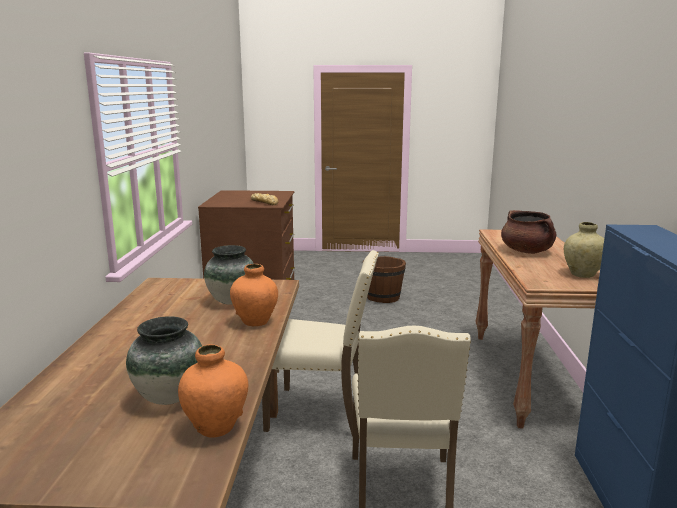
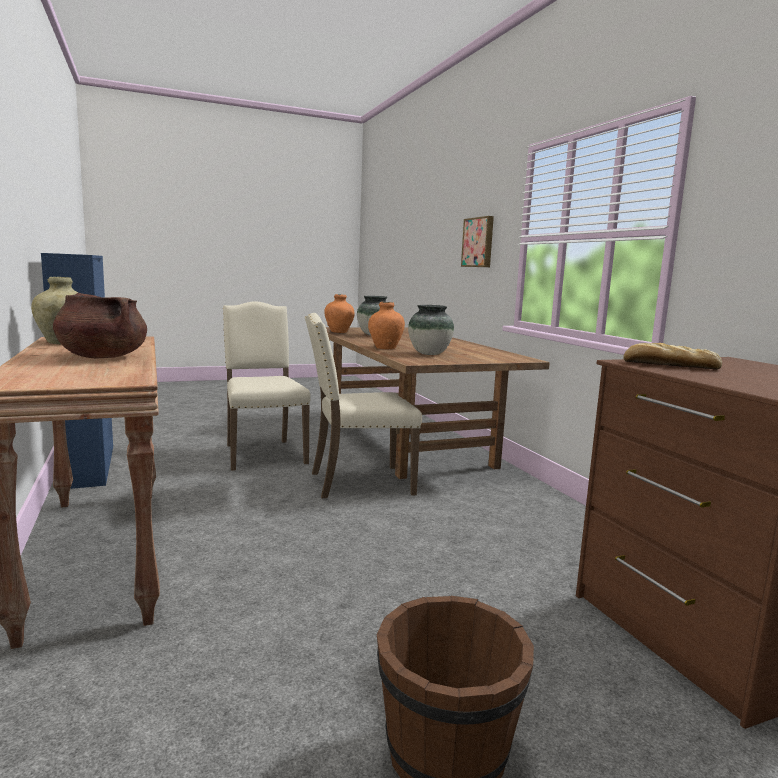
camera: 155 degrees right, 5 degrees down
(44, 189) = (479, 242): none -> picture

